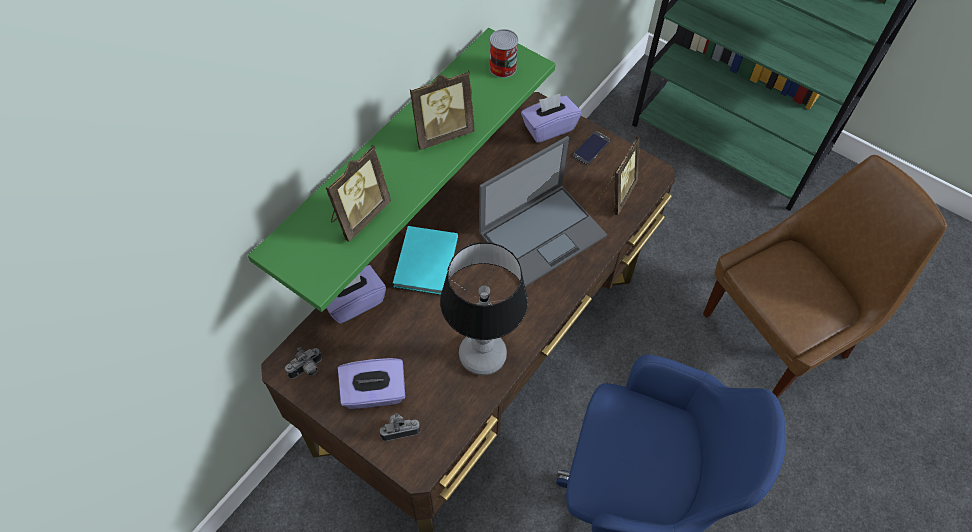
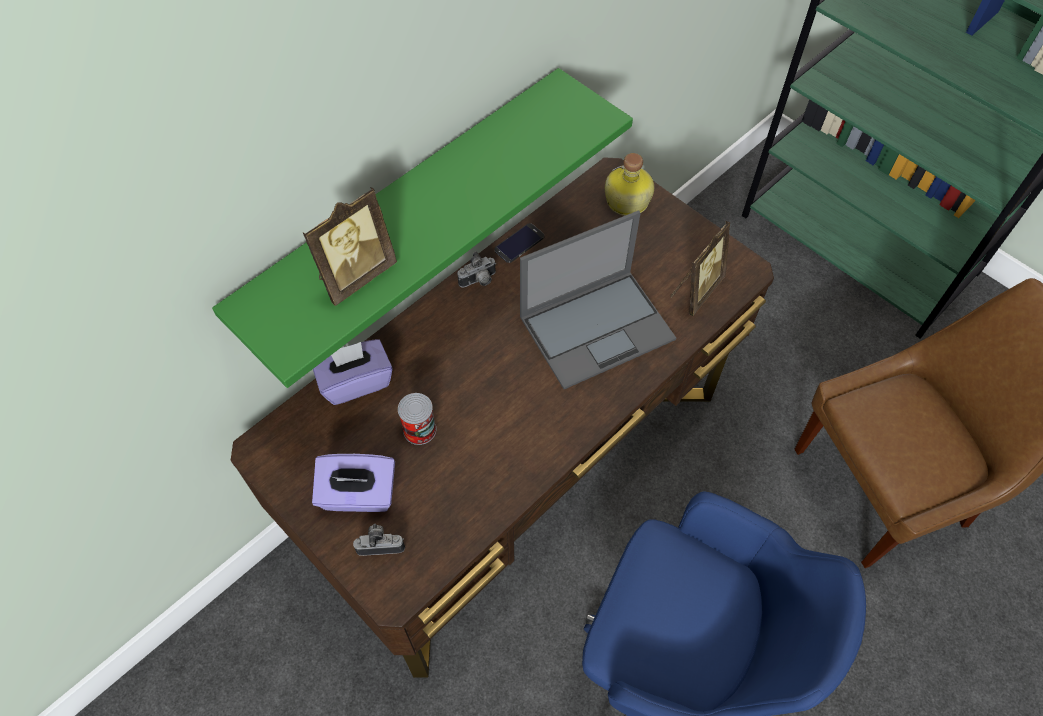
camera: 10 degrees right, 0 degrees up
(307, 370) = (285, 456): camera -> camera (479, 281)
(424, 263) = (448, 346): turquoise book -> none
(441, 132) = (476, 186): picture frame -> none
(483, 355) = (499, 466): table lamp -> none
(502, 67) = (566, 116): can -> can (419, 429)
(548, 128) = (626, 201): purple tissue box -> bottle
(591, 148) = (674, 231): phone -> phone (519, 243)

